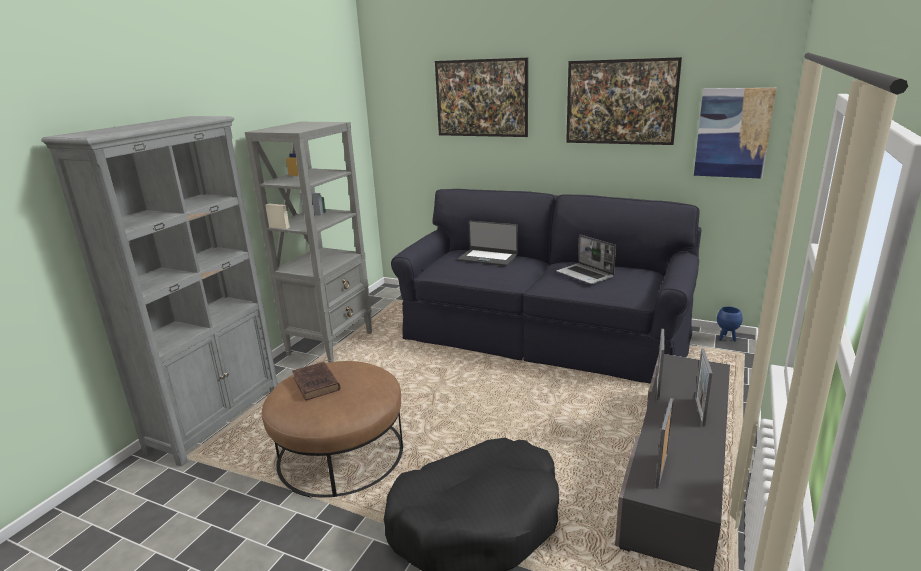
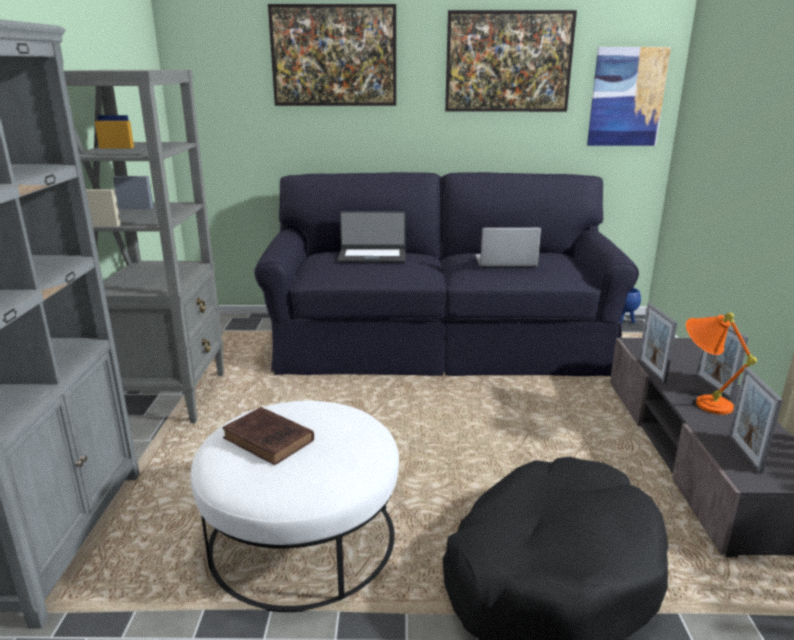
camera: 25 degrees left, 0 degrees up
(340, 453) = (302, 538): brown ottoman -> white ottoman
(585, 275) = (504, 262): laptop -> laptop turned 150 degrees clockwise
(674, 421) = (701, 401): none -> orange table lamp

